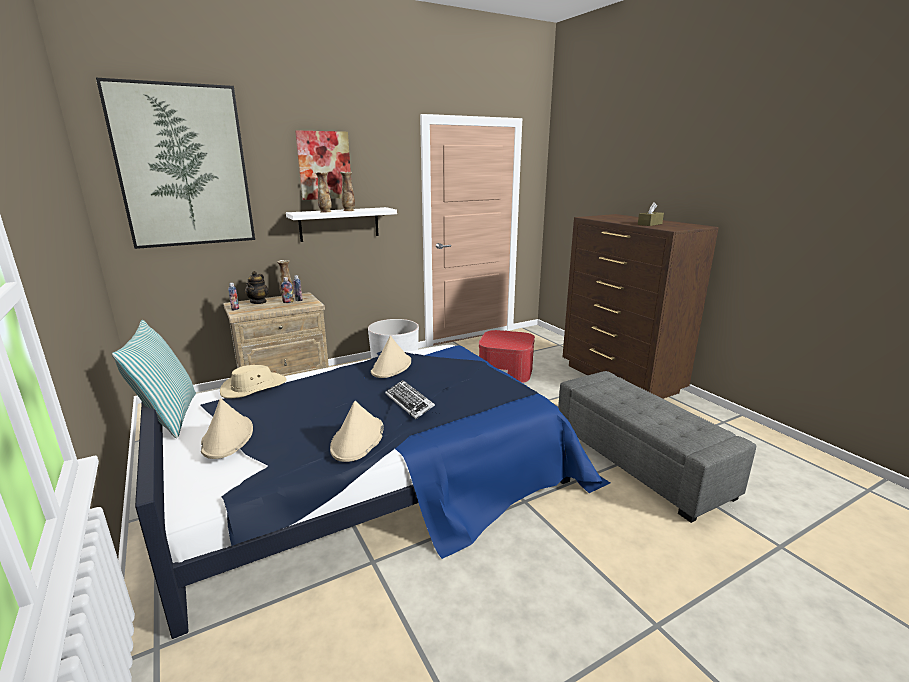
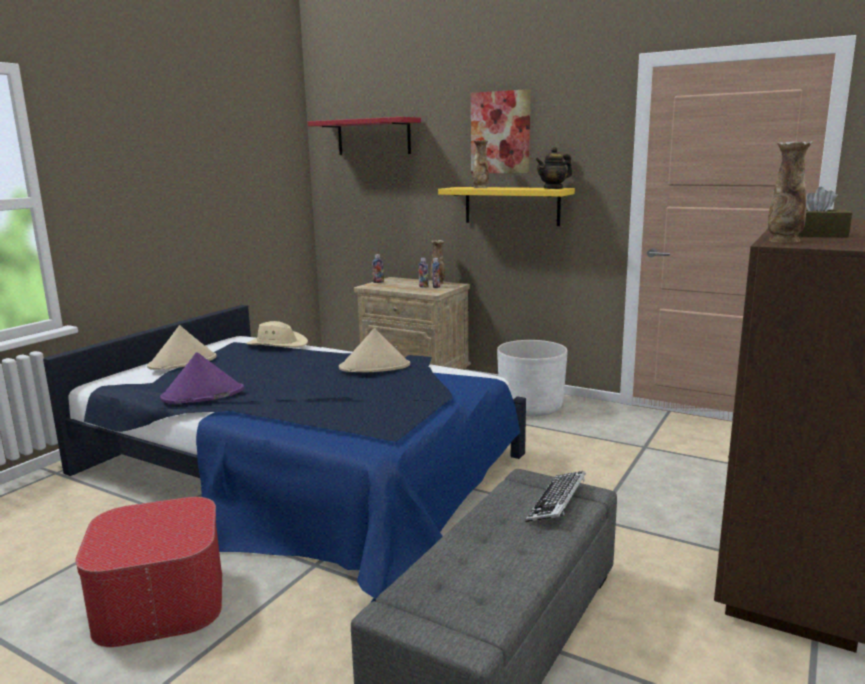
camera: 60 degrees right, 5 degrees down
(168, 417) = (212, 343): pillow -> none
(183, 167) = (373, 137): picture -> red shelf
(258, 302) = (408, 281): teapot -> teapot (553, 188)
(339, 224) = (511, 206): white shelf -> yellow shelf
(348, 210) = (508, 188): vase -> vase (783, 241)
(357, 440) = (202, 394): beige hat -> purple hat
(409, 403) = (292, 392): keyboard -> keyboard (557, 502)
(506, 371) = (640, 467): ottoman -> ottoman (160, 601)

